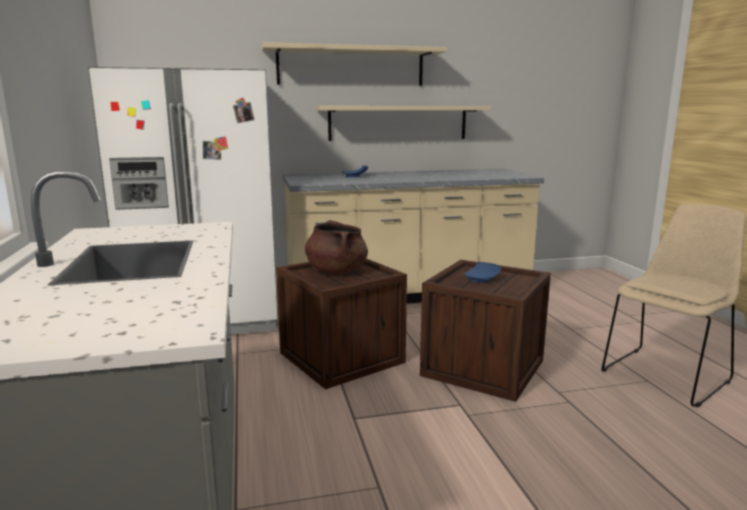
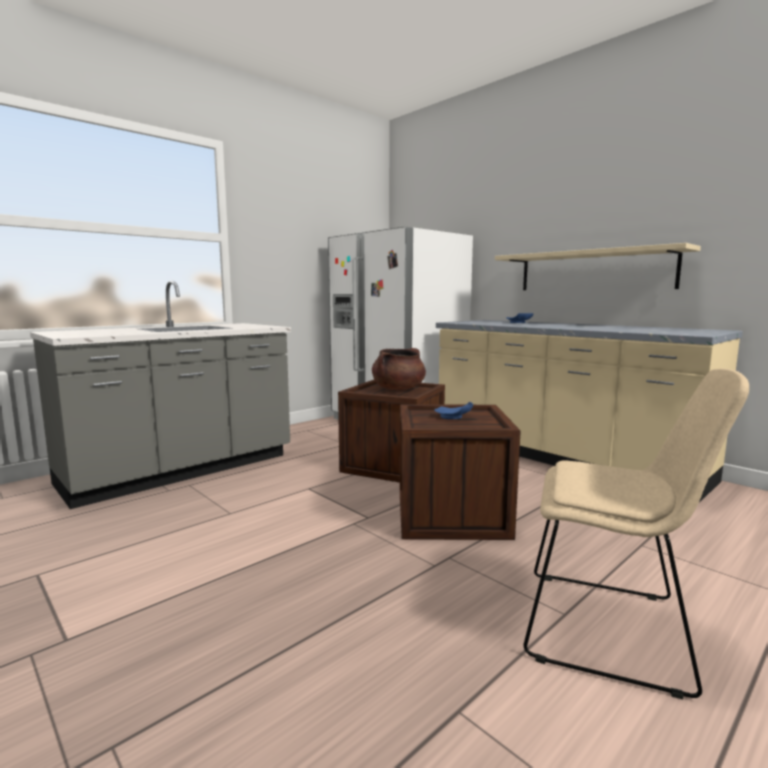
camera: 60 degrees right, 5 degrees down
(351, 67) = (549, 217): beige shelf -> none

